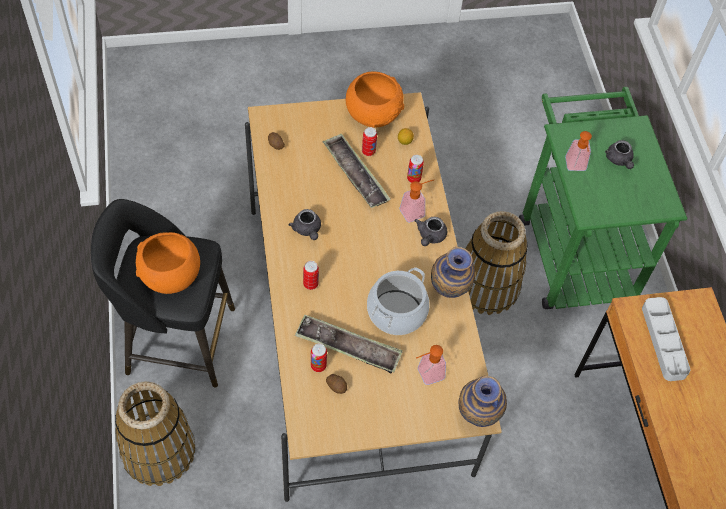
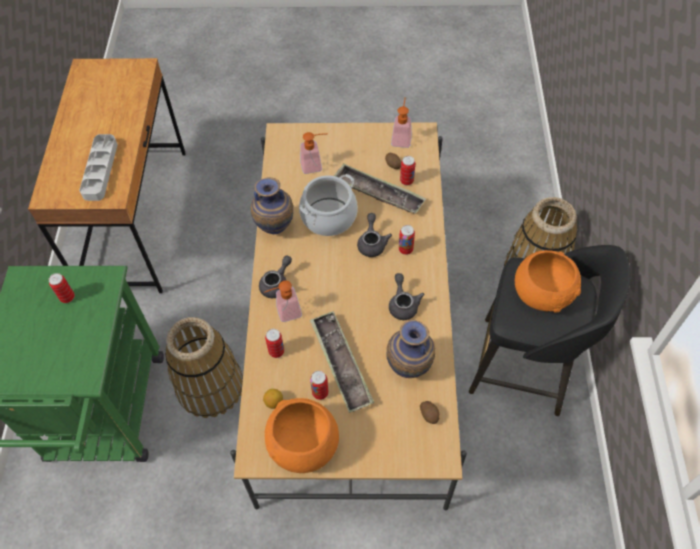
camera: 165 degrees left, 0 degrees up
(476, 417) = (283, 133): vase -> vase (409, 368)
(576, 167) = (92, 332): soap dispenser -> soap dispenser (401, 137)
(615, 193) = (67, 297): none -> can
(619, 160) = (40, 336): grey teapot -> grey teapot (372, 243)

